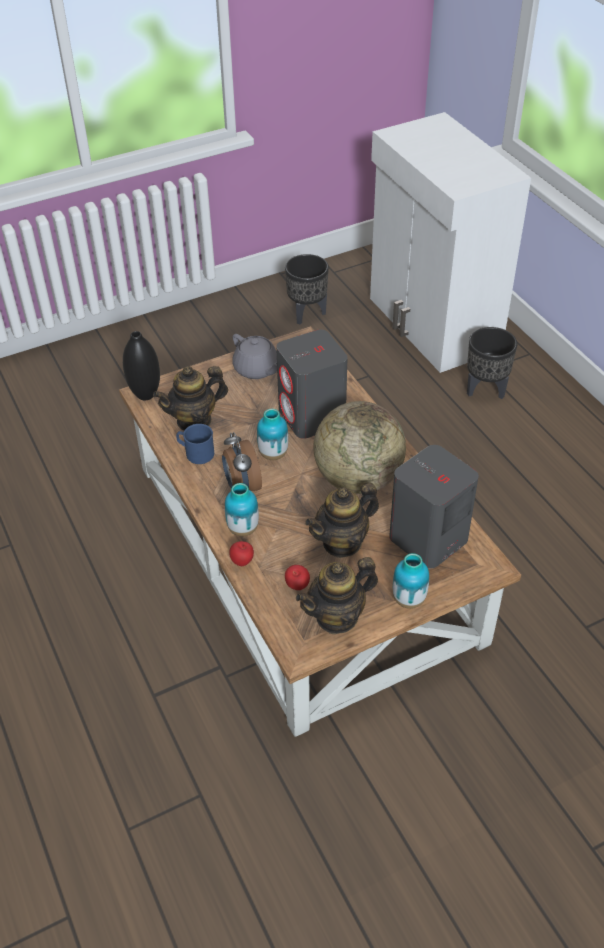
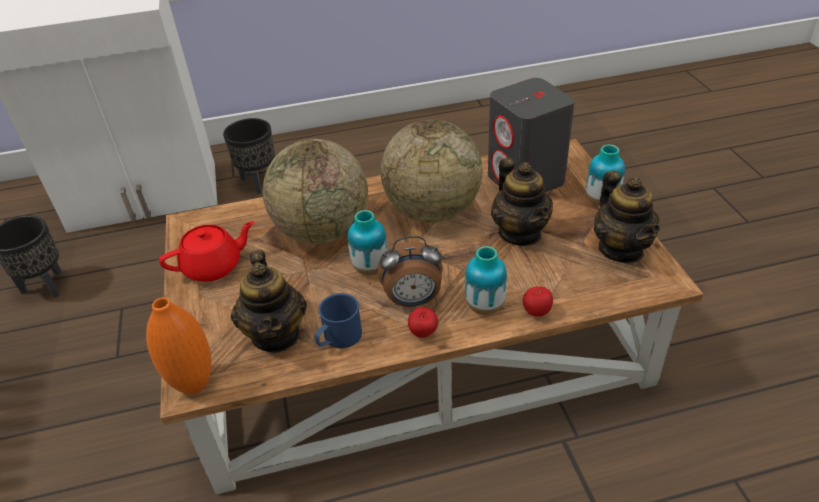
camera: 75 degrees left, 5 degrees down
(145, 395) = (194, 384): black vase -> orange vase
(256, 369) = (214, 266): grey teapot -> red teapot
(297, 586) = (578, 273): apple -> apple (423, 334)
(312, 417) = (322, 231): grey speaker -> globe

